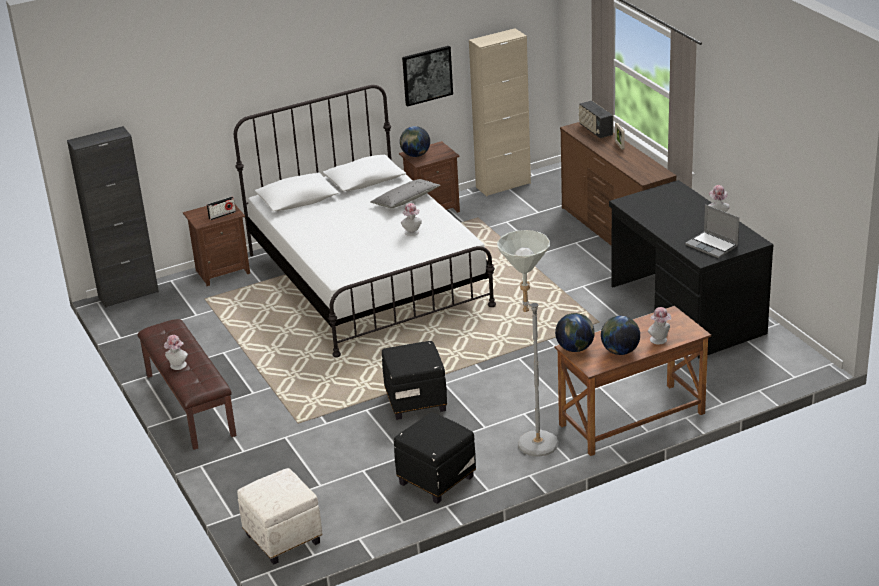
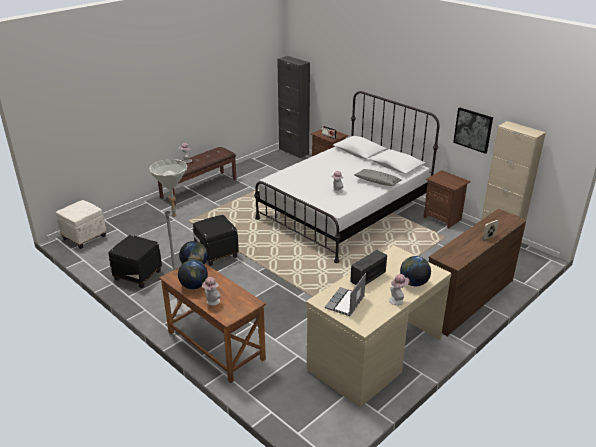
camera: 70 degrees right, 0 degrees up
(415, 155) = (442, 175): globe -> globe (413, 283)
(595, 130) = (505, 223): radio -> radio (368, 277)
(686, 310) = (374, 354): black desk -> beige desk

